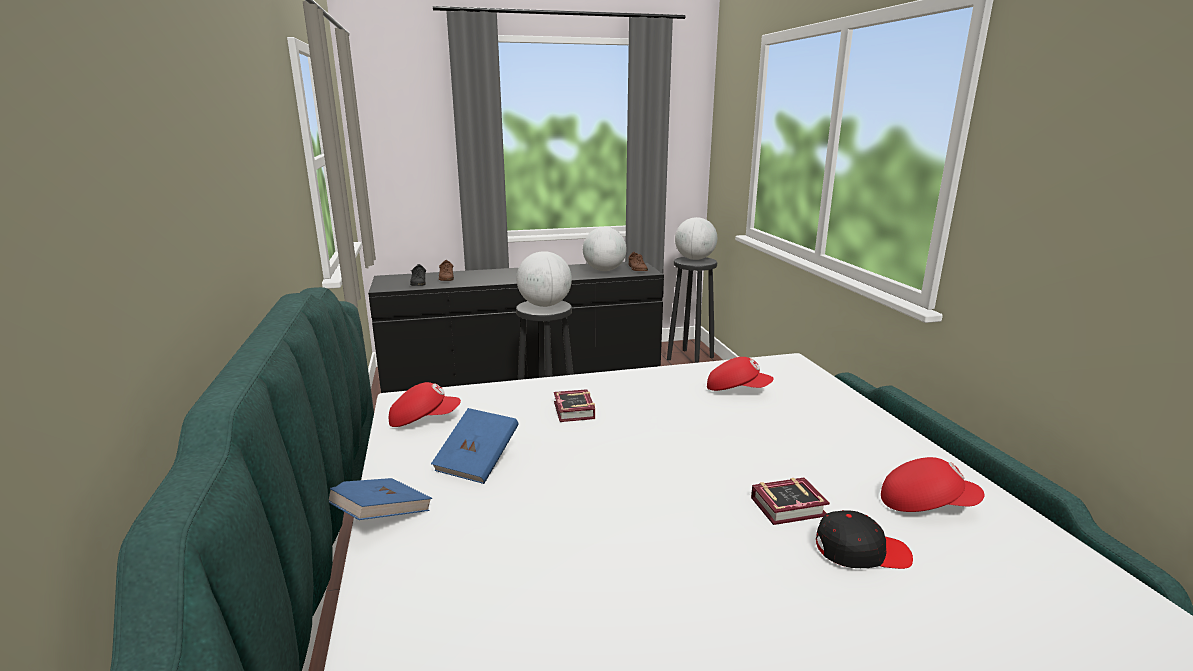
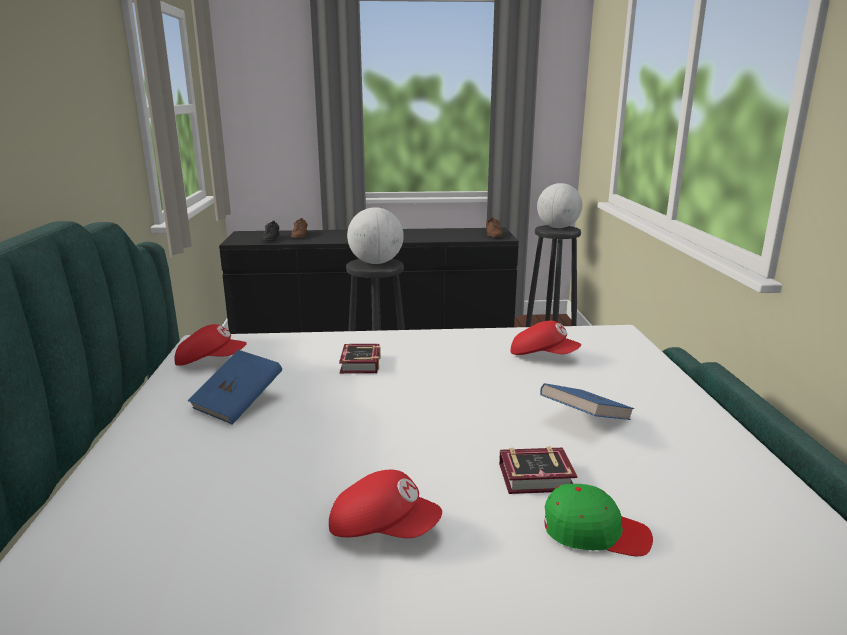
camera: 10 degrees right, 0 degrees up
(378, 516) = (116, 445): blue book -> blue book (585, 420)
(604, 270) = (458, 235): globe -> none
(861, 551) = (595, 532): black cap -> green cap
(925, 504) = (699, 490): red cap -> red cap (383, 529)

